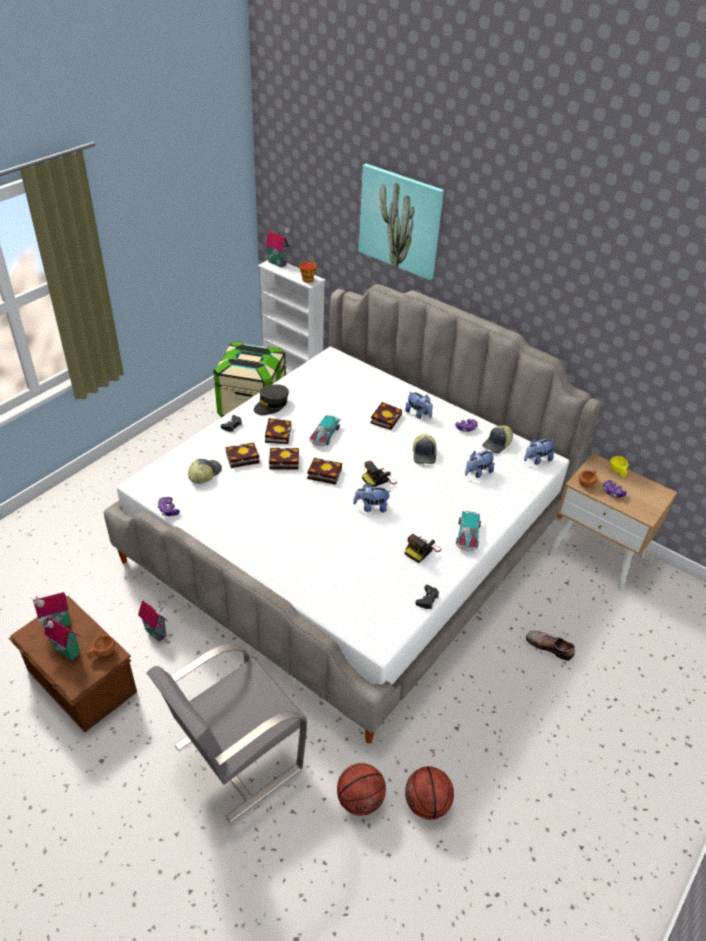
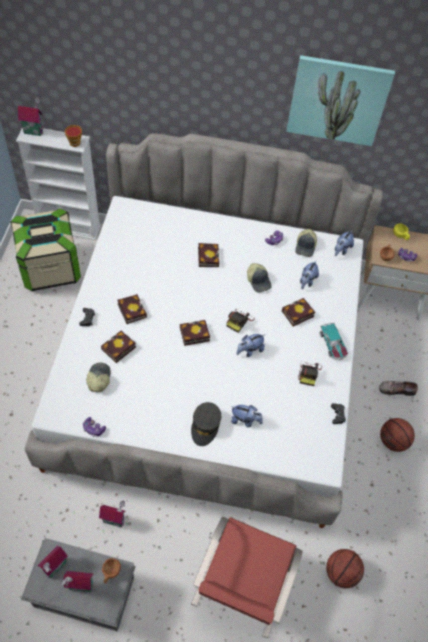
camera: 30 degrees left, 15 degrees up
(81, 682) = (84, 593): brown storage box -> grey storage box
(235, 757) = (240, 589): grey chair -> red chair
(271, 405) = (106, 282): grey cap -> grey cap (205, 426)
(282, 461) = (153, 337): book -> book (296, 314)
(324, 435) = (170, 295): toy car -> none
(400, 221) = (167, 77): picture -> picture (337, 101)
(418, 414) = (230, 241): plush toy -> plush toy (245, 420)
(427, 804) = (384, 551): basketball -> basketball (393, 441)

